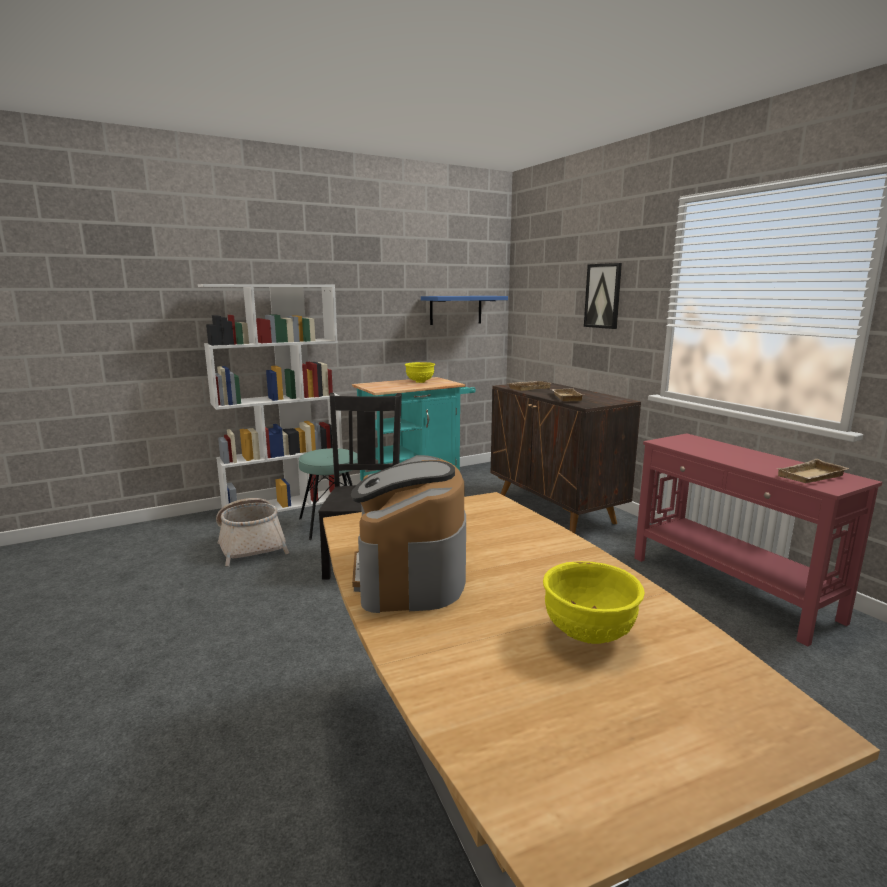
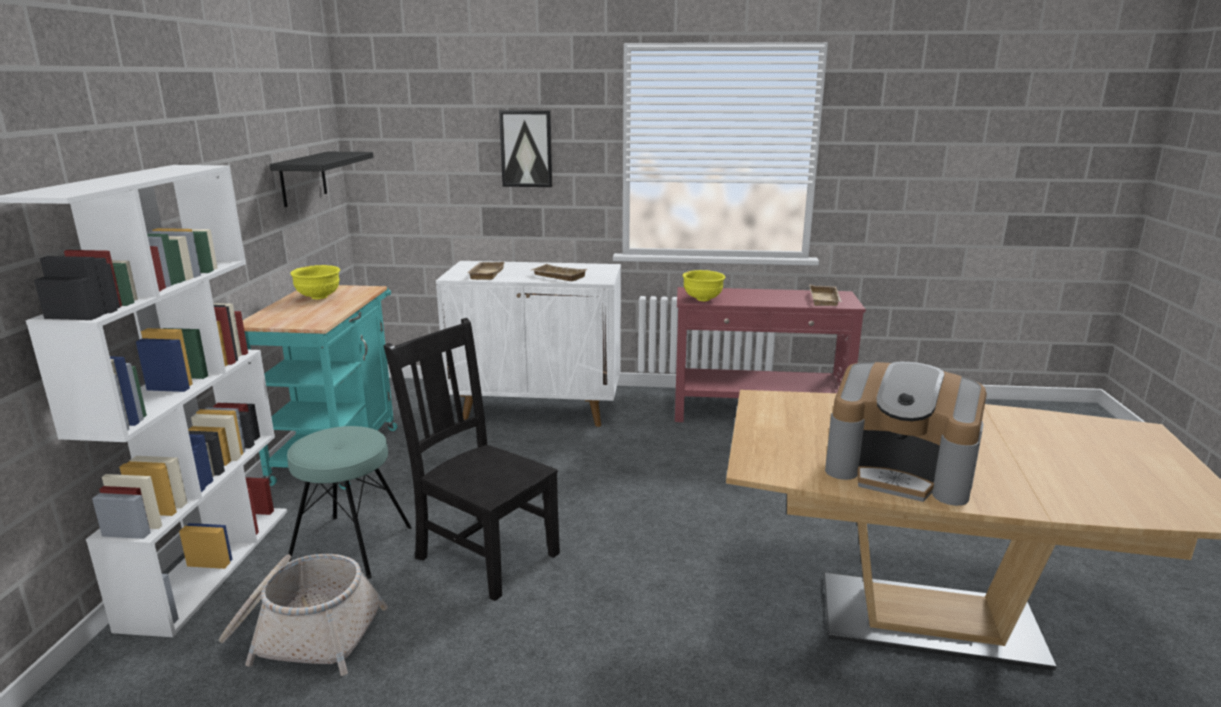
camera: 55 degrees left, 5 degrees up
(456, 310) = (303, 178): blue shelf -> black shelf
(555, 510) = (538, 409): brown cabinet -> white cabinet
(588, 635) = (1033, 444): yellow bowl -> yellow bowl (703, 299)

